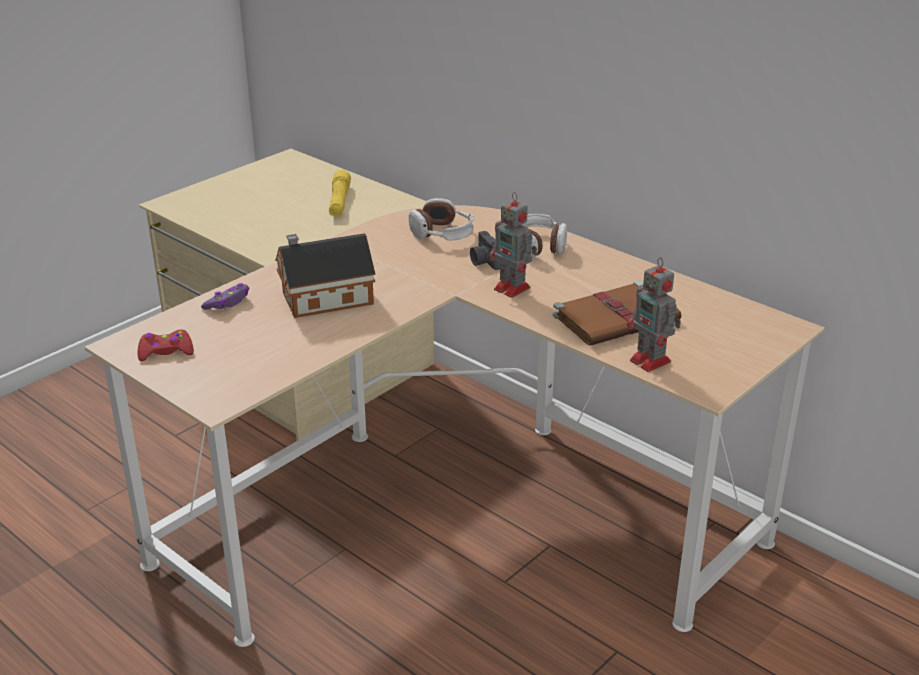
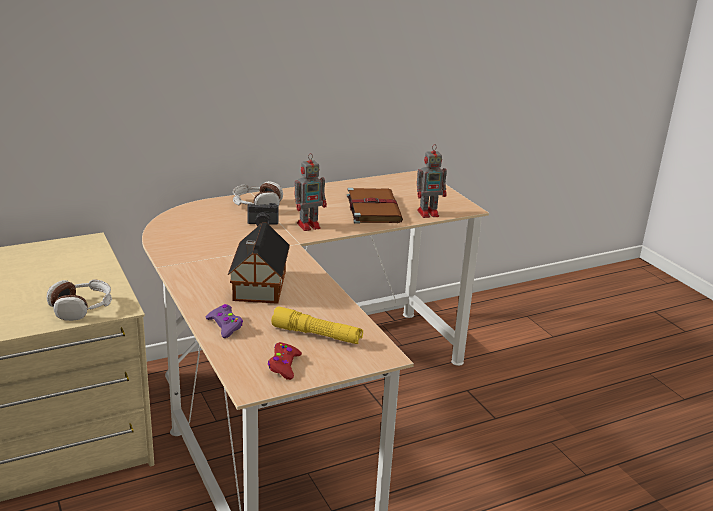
camera: 70 degrees left, 5 degrees down
(339, 202) = (47, 264): yellow flashlight -> yellow flashlight (317, 335)
(442, 233) = (202, 227): headphones -> headphones (81, 308)

